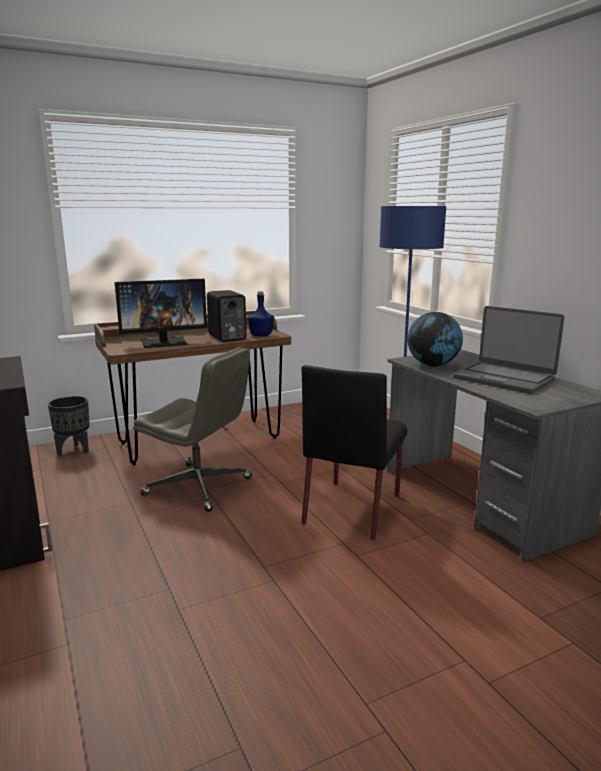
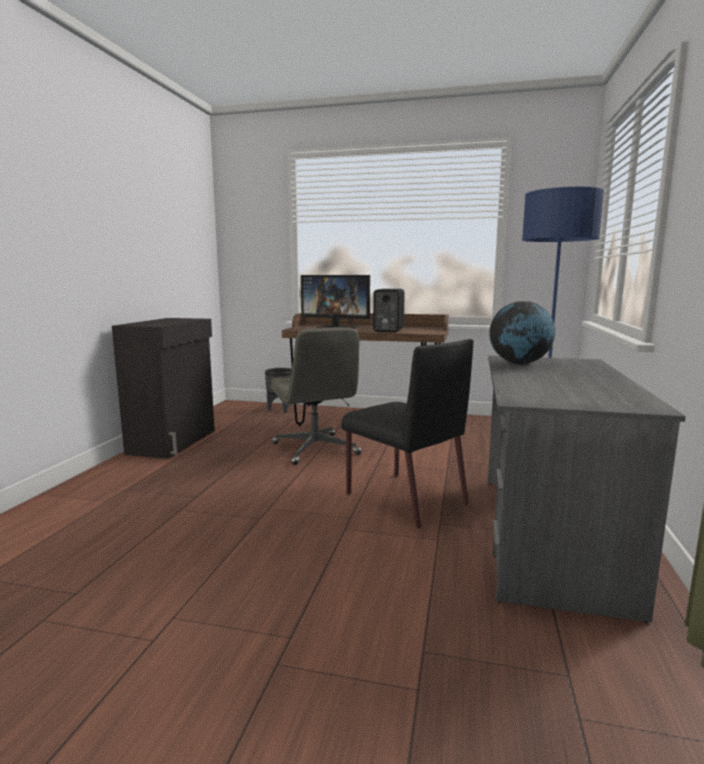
camera: 40 degrees right, 5 degrees down
(260, 335) = (419, 331): blue bottle -> none
(353, 508) = (404, 498): black chair -> black chair turned 105 degrees counterclockwise
(504, 379) = (566, 380): laptop -> none

